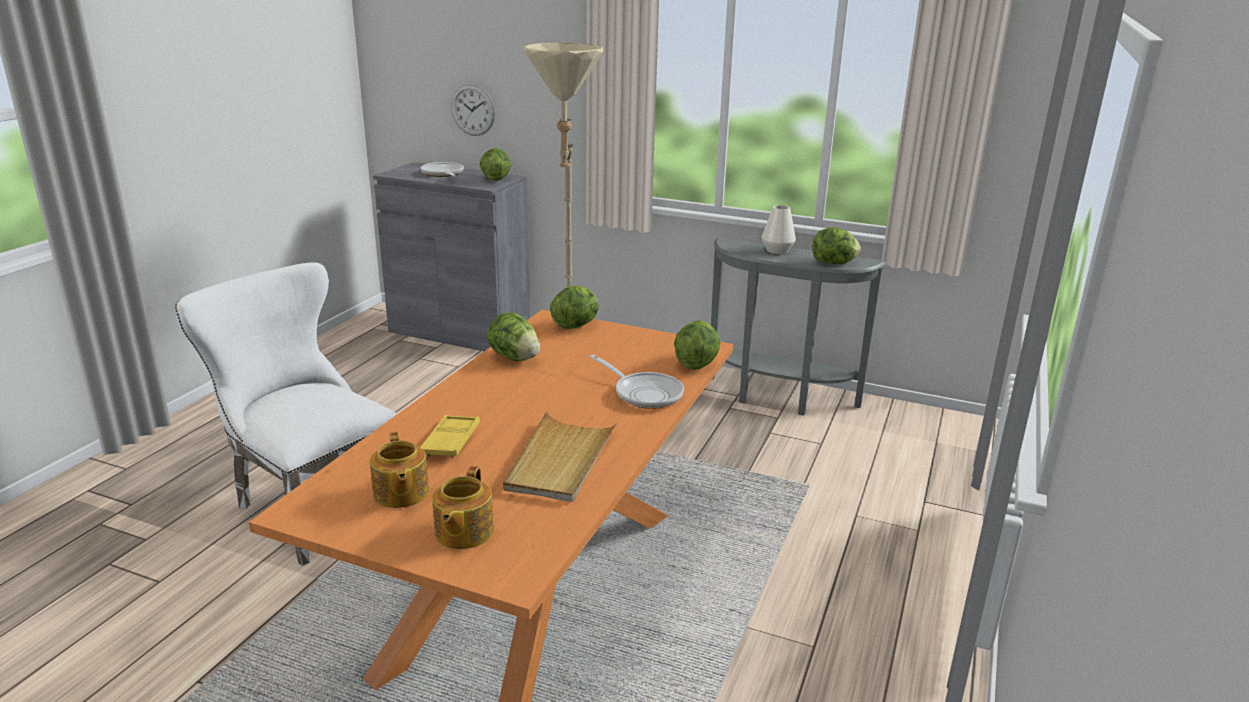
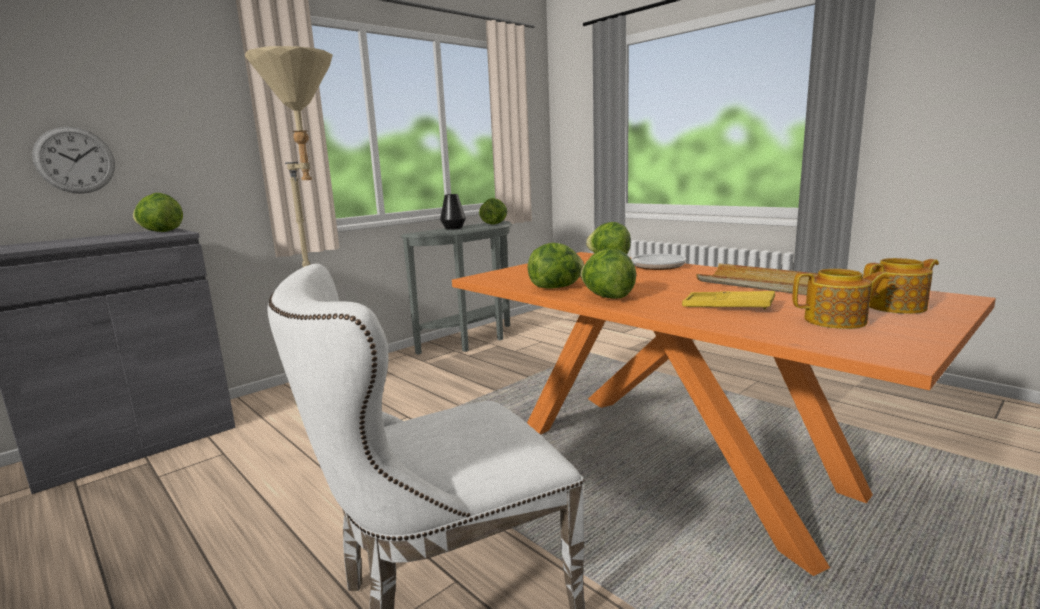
camera: 65 degrees left, 10 degrees down
(443, 174) = (74, 241): frying pan -> none
(463, 532) = (897, 307): teapot -> teapot turned 45 degrees counterclockwise
(576, 325) = (504, 273): lettuce -> lettuce (607, 297)
(777, 250) = (453, 228): white vase -> black vase

